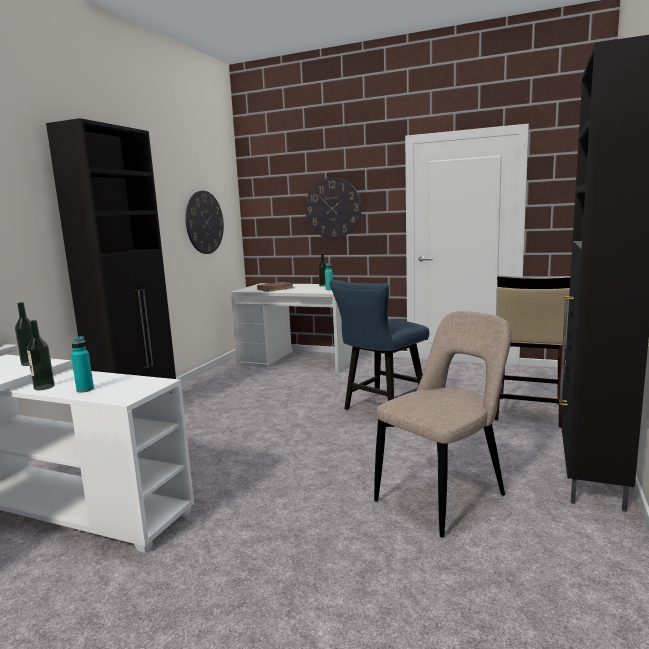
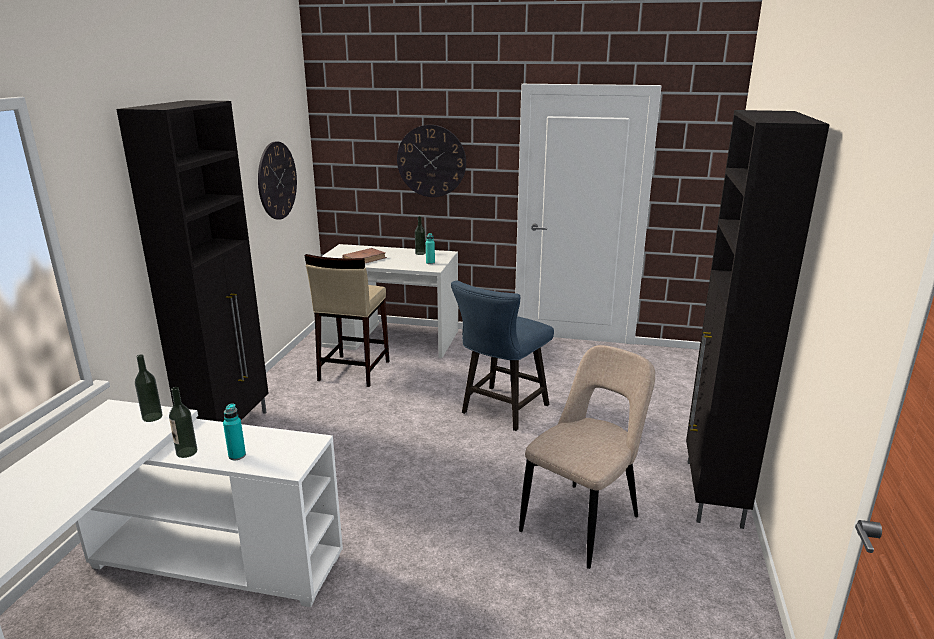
camera: 10 degrees left, 10 degrees up
(527, 411) = (649, 411): beige stool -> beige stool (353, 371)

